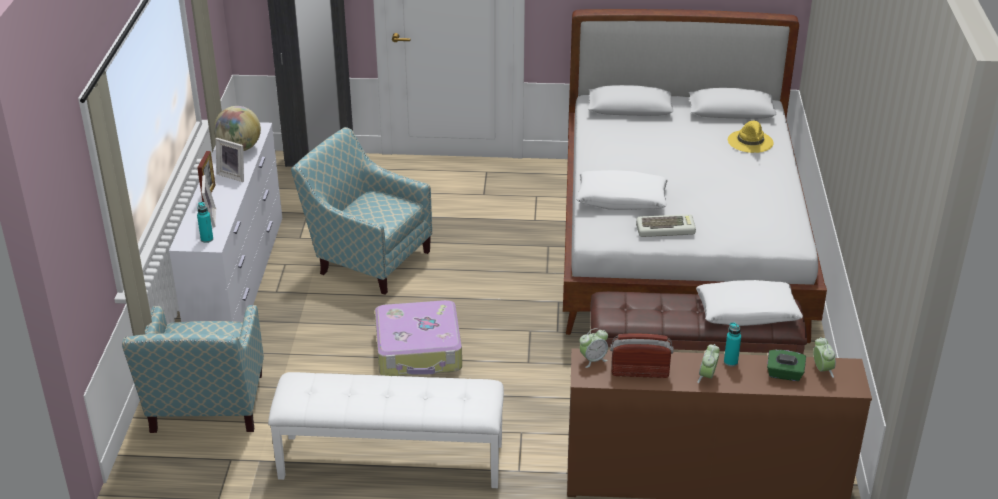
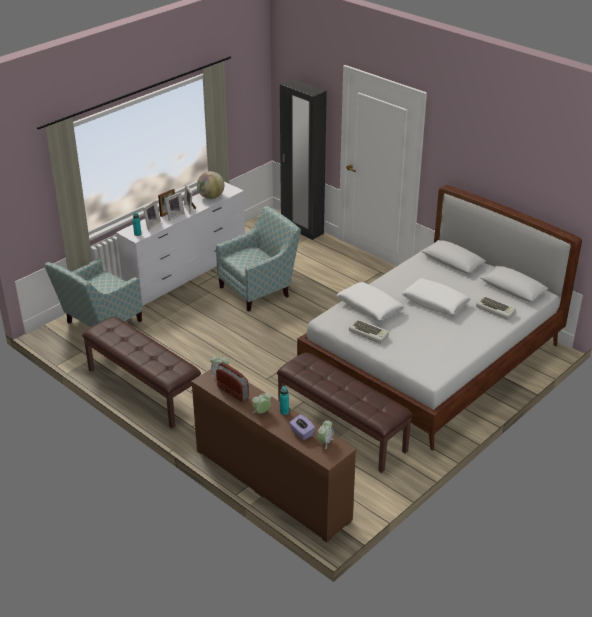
camera: 40 degrees right, 0 degrees up
(223, 193) = (174, 216): none -> picture frame
(367, 258) = (259, 289): armchair -> armchair turned 75 degrees clockwise
(390, 461) = (143, 389): white bench -> brown bench
(419, 351) = (223, 346): suitcase -> none
(747, 312) = (368, 402): white pillow -> white pillow (435, 302)
(750, 141) = (496, 310): yellow hat -> keyboard
(784, 374) = (302, 433): green tissue box -> purple tissue box

